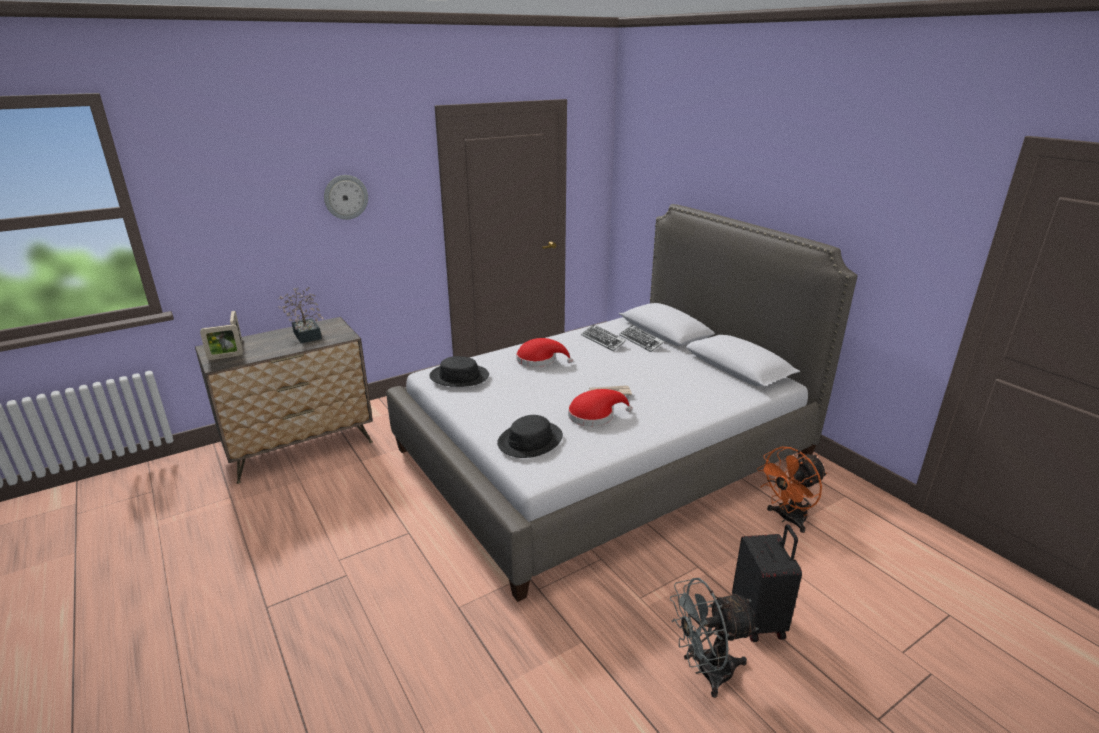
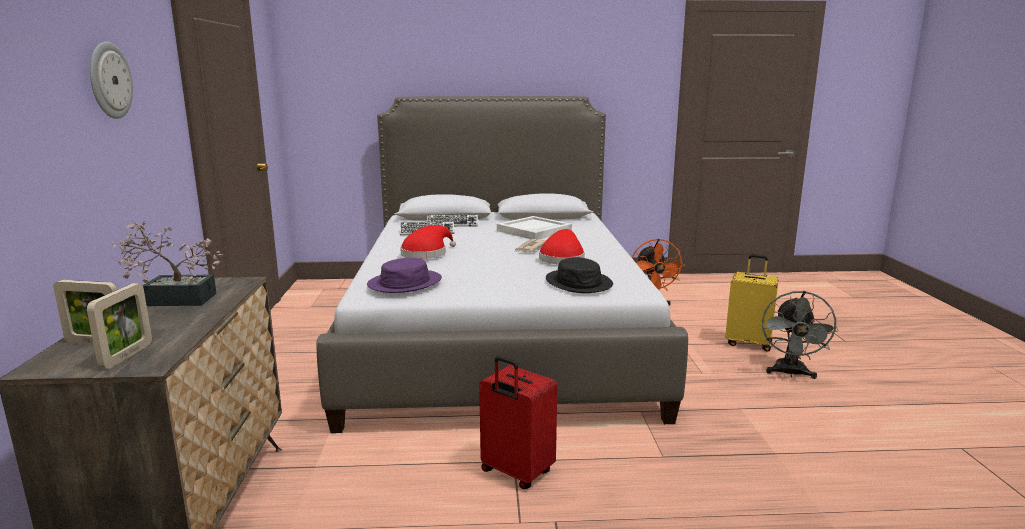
camera: 60 degrees left, 10 degrees down
(394, 539) = (515, 473): none -> red suitcase
(459, 376) = (404, 283): black hat -> purple hat
(670, 379) = (534, 231): none -> white tray
(759, 620) = (748, 343): black suitcase -> yellow suitcase

